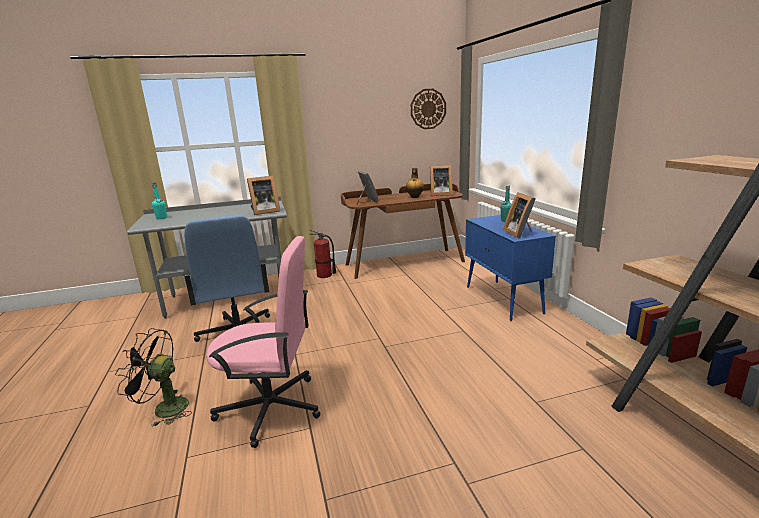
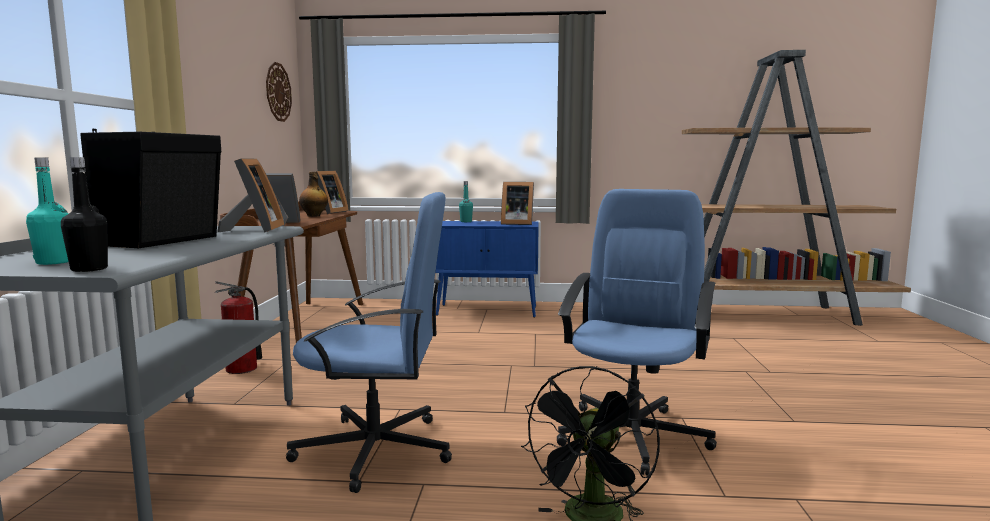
camera: 70 degrees left, 10 degrees down
(144, 224) = (89, 269): none -> black bottle
(221, 212) = (164, 240): none -> black speaker
(272, 408) = (633, 435): pink office chair -> blue office chair

